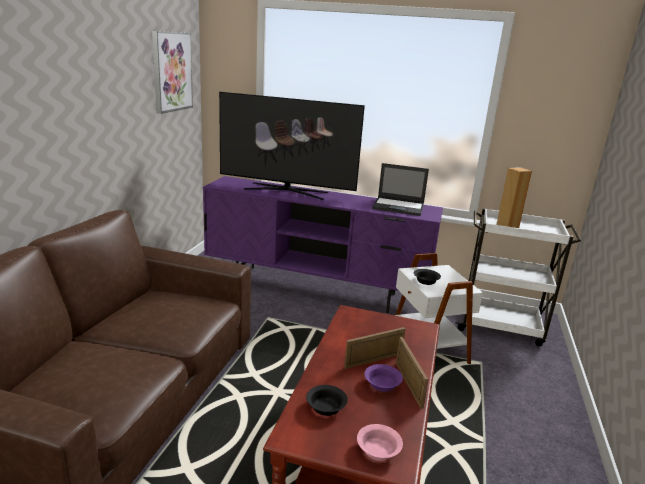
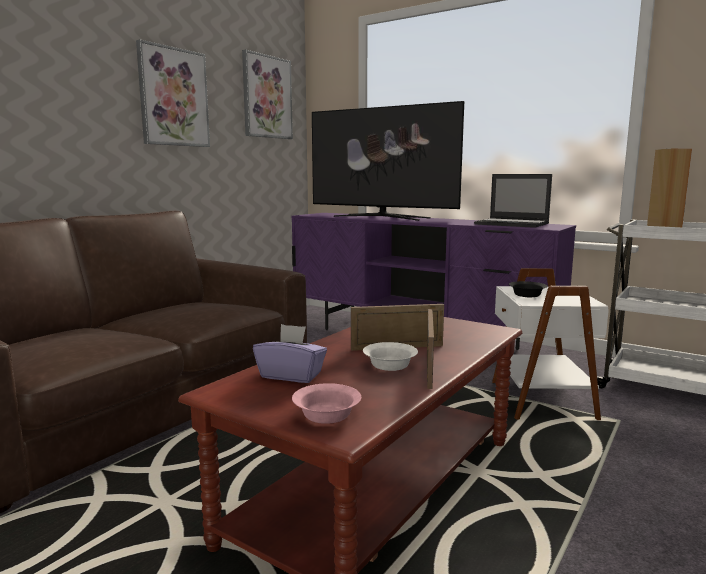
camera: 20 degrees right, 10 degrees down
(100, 92) = (173, 97): none -> picture
(325, 408) = (291, 375): black bowl -> purple tissue box
(381, 384) = (389, 365): purple bowl -> white bowl

